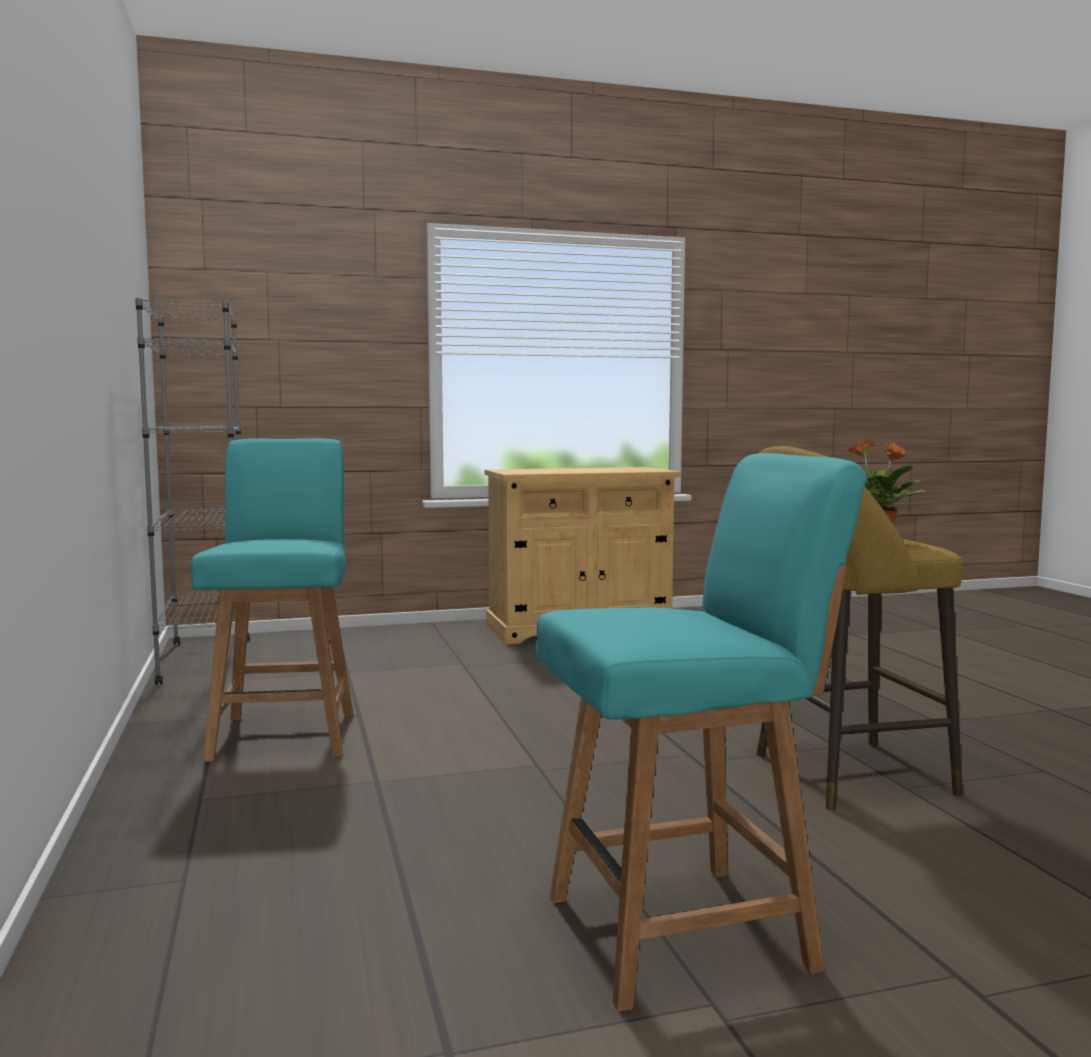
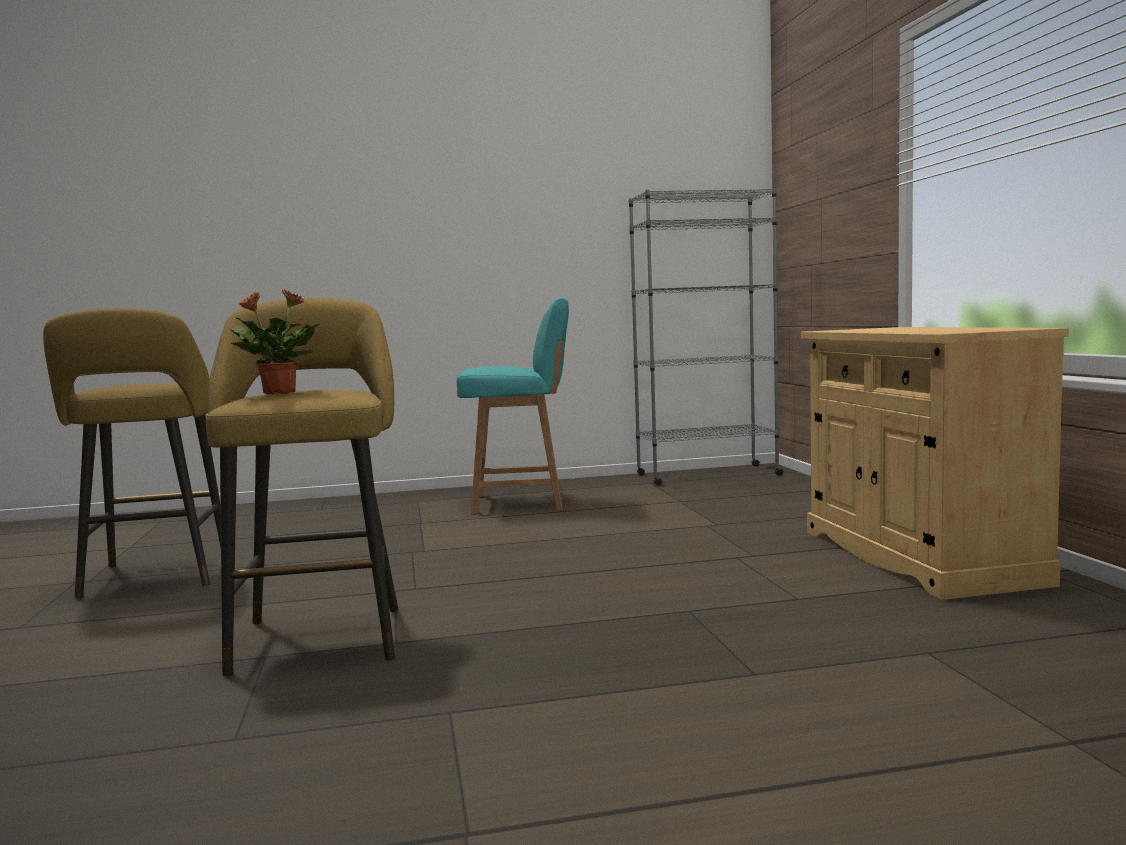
camera: 95 degrees right, 0 degrees up
(684, 931) = (154, 578): turquoise chair -> yellow stool

